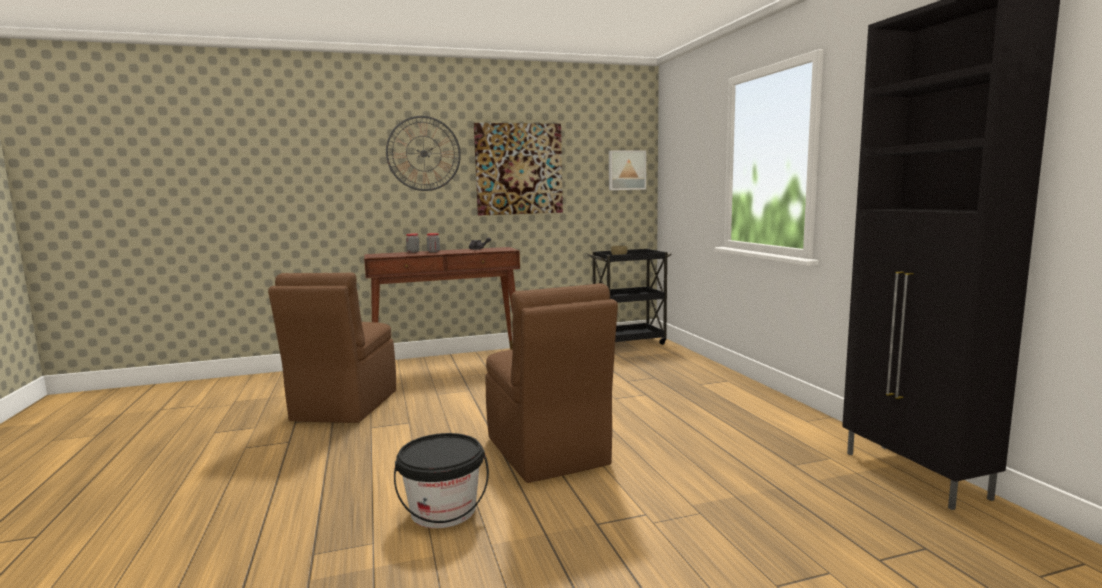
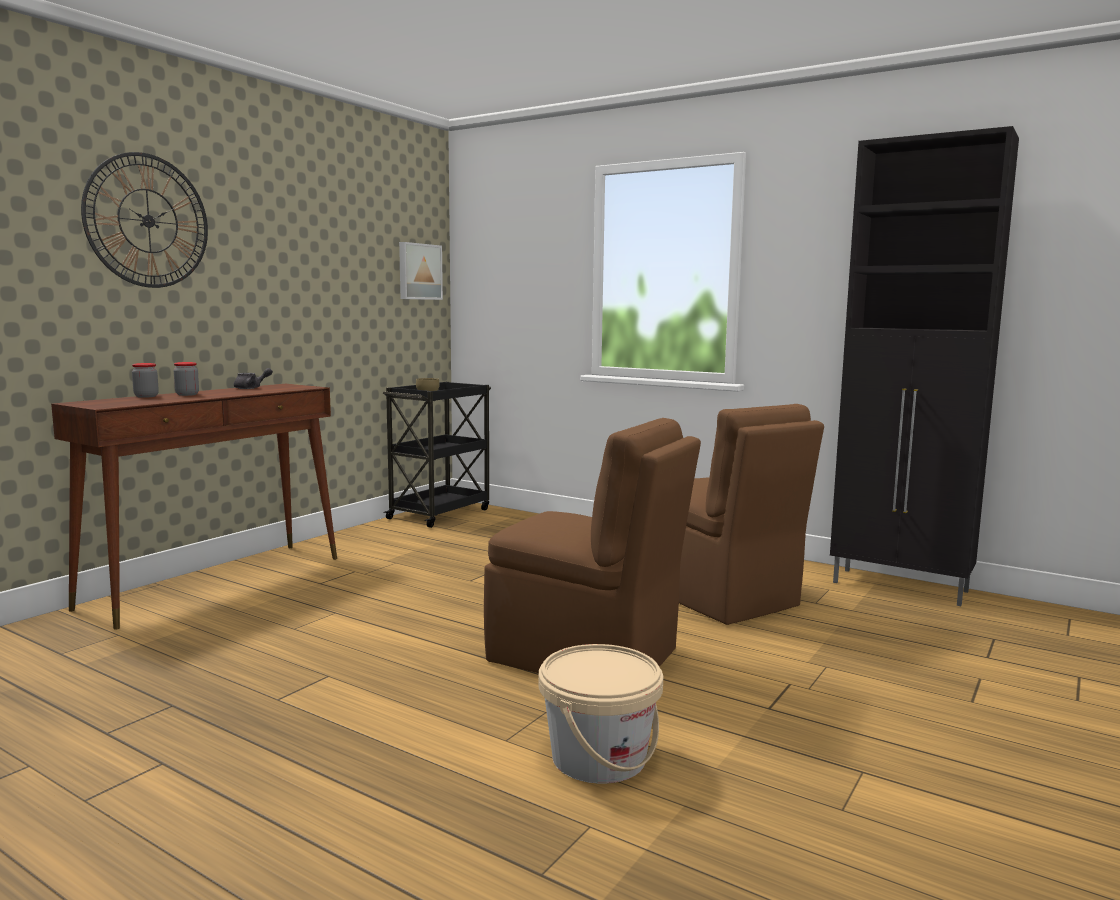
camera: 40 degrees left, 0 degrees up
(344, 406) = (157, 685): brown chair -> brown chair (719, 597)
(443, 511) = (599, 758): black bucket -> beige bucket
(519, 169) = (291, 260): picture -> none

